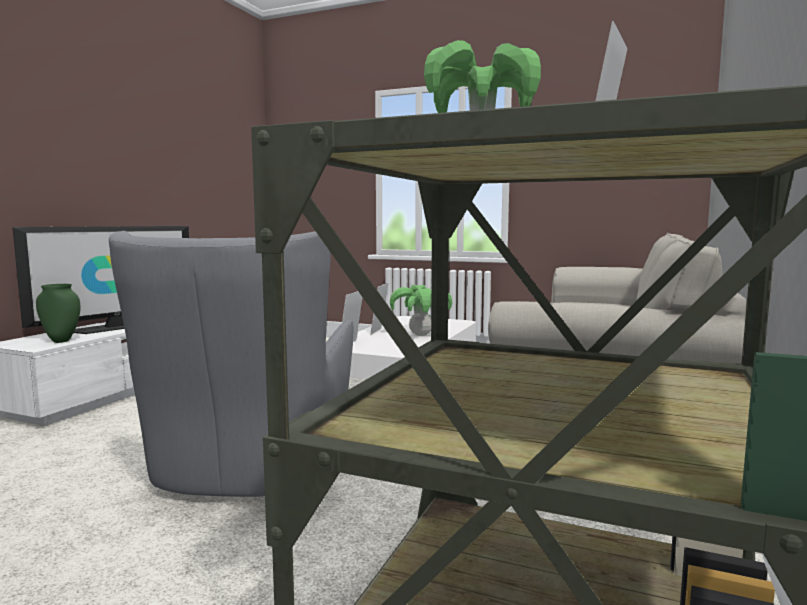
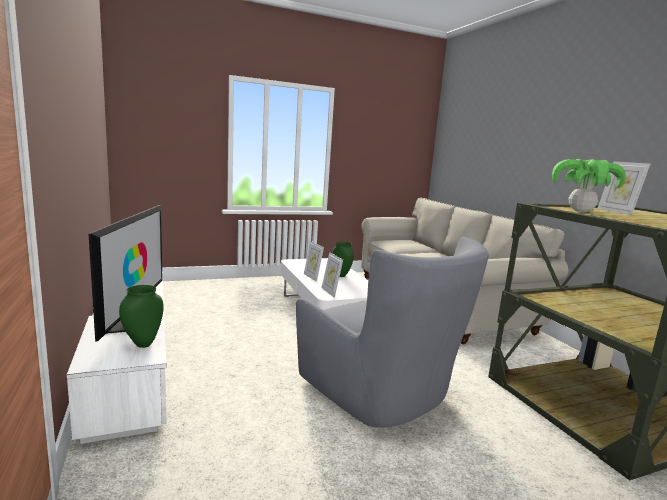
camera: 45 degrees left, 5 degrees up
(421, 335) = (341, 275): potted plant -> green vase

